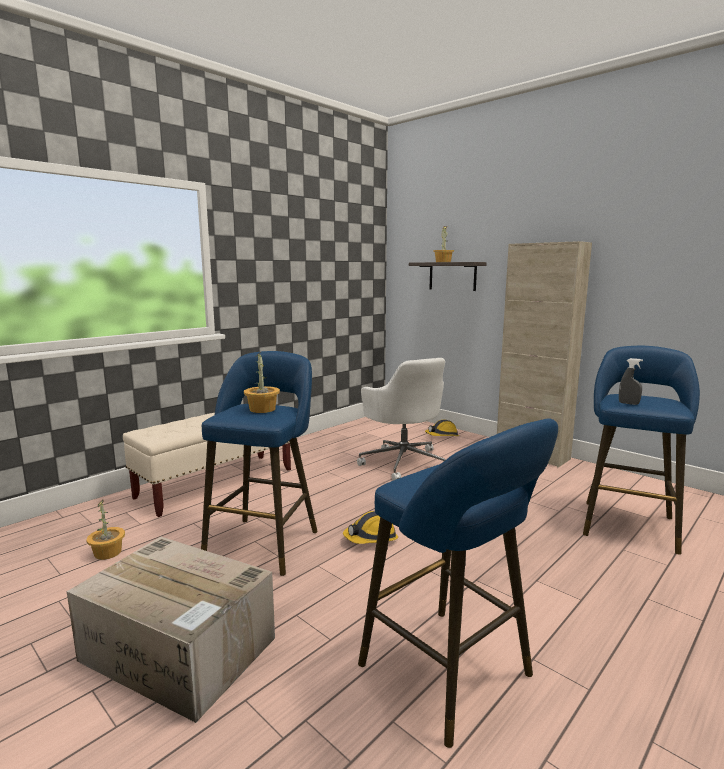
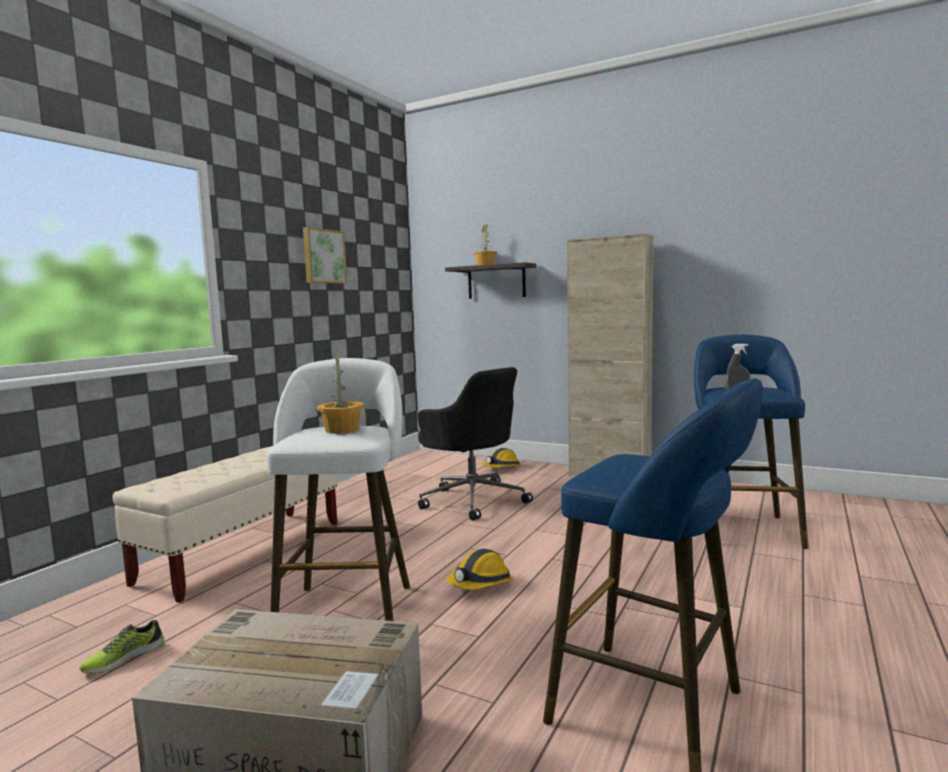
camera: 15 degrees left, 5 degrees down
(108, 552) = (123, 658): potted plant -> shoe
(265, 541) = (347, 608): blue stool -> white stool
(303, 254) = (323, 256): none -> picture
(403, 462) = (472, 499): white office chair -> black office chair

